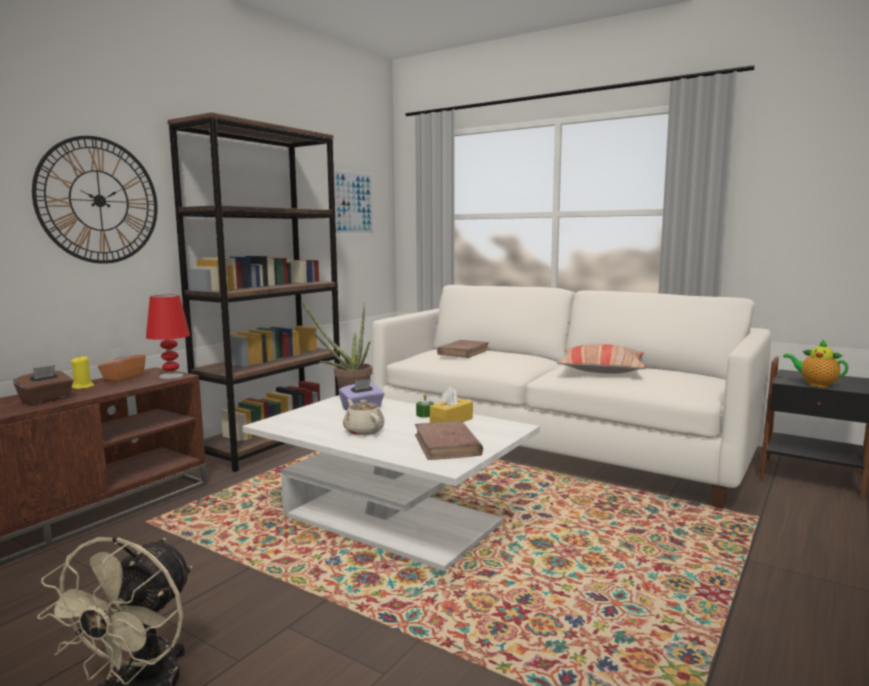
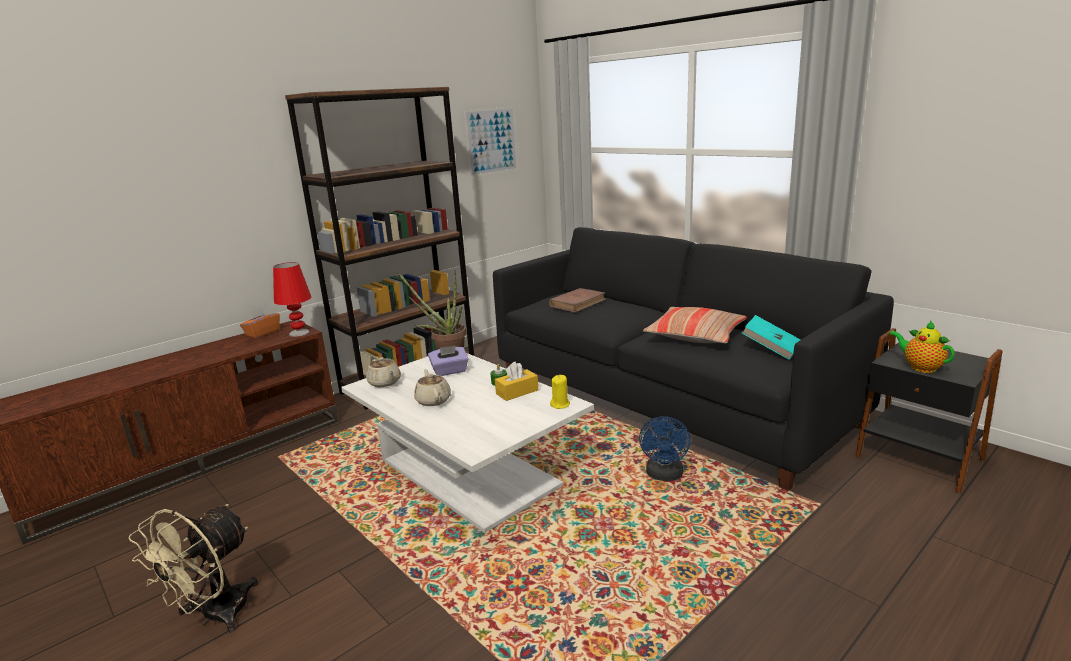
camera: 15 degrees right, 10 degrees up
(46, 400) = (192, 359): brown tissue box -> none
(83, 387) = (227, 344): yellow candle -> yellow candle (560, 405)
(99, 200) = (229, 180): wall clock -> none
(294, 420) = (384, 383): none -> beige teapot
(447, 445) = (491, 424): brown book -> none
(556, 445) = (665, 398): white sofa -> black sofa
(599, 506) = (664, 476): none -> blue fan
(679, 376) = (770, 349): none -> turquoise book

